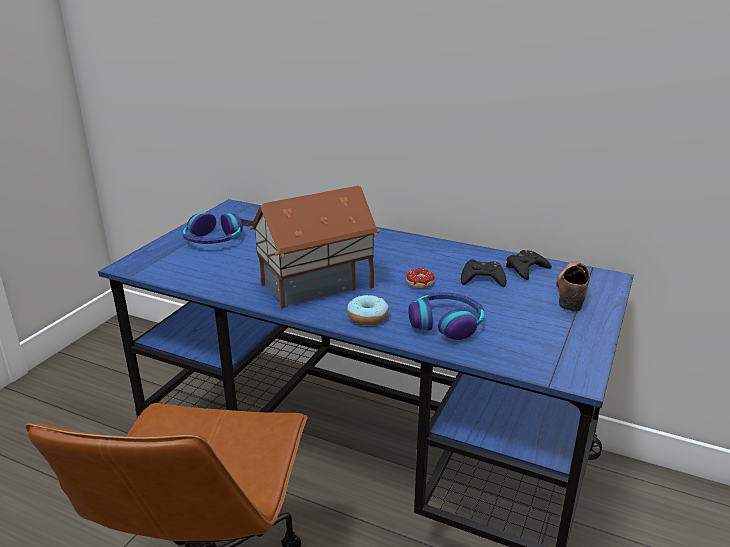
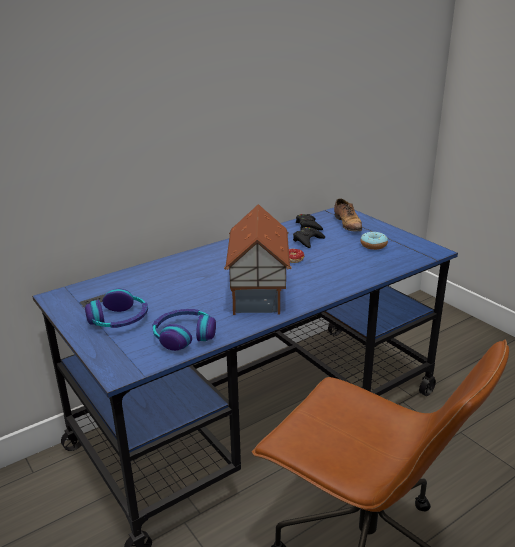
camera: 60 degrees left, 0 degrees up
(367, 317) = (322, 287): donut -> donut (373, 245)
(446, 323) = (352, 266): headphones -> headphones (184, 335)
(571, 292) = (348, 224): shoe -> shoe turned 150 degrees counterclockwise

